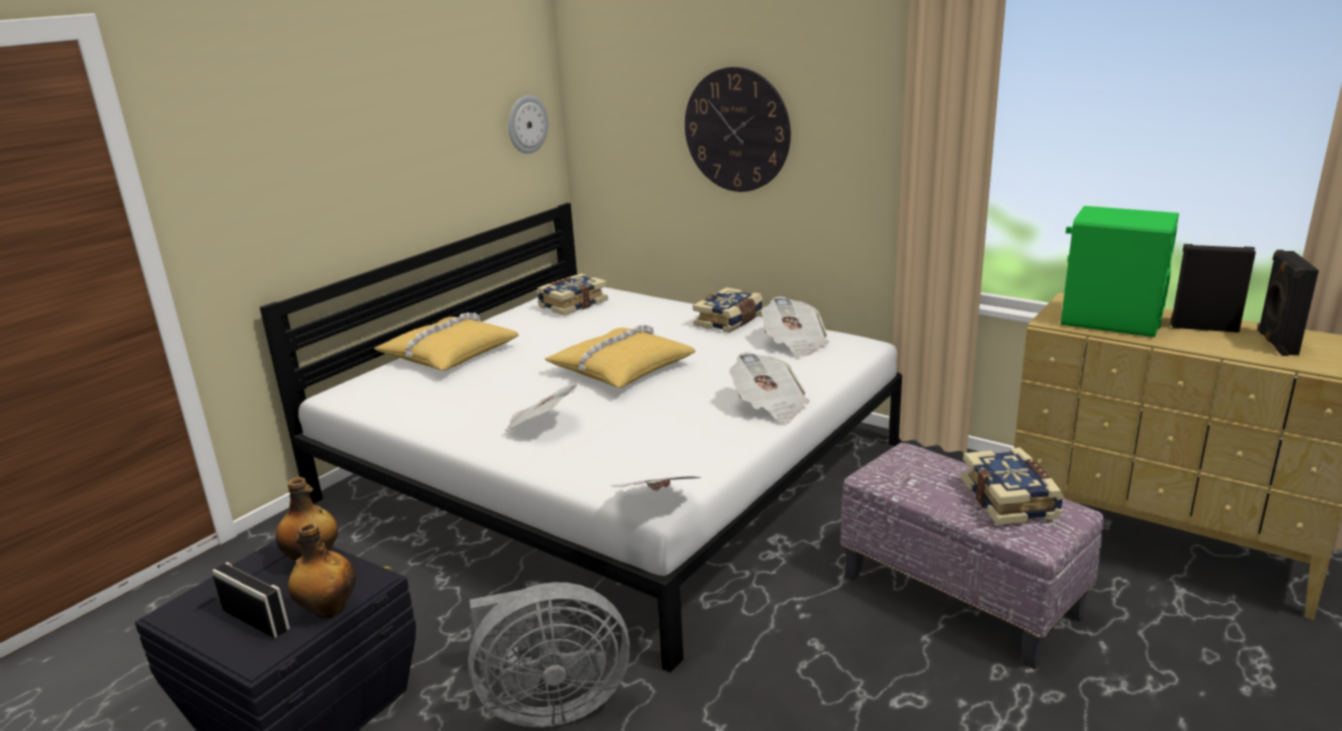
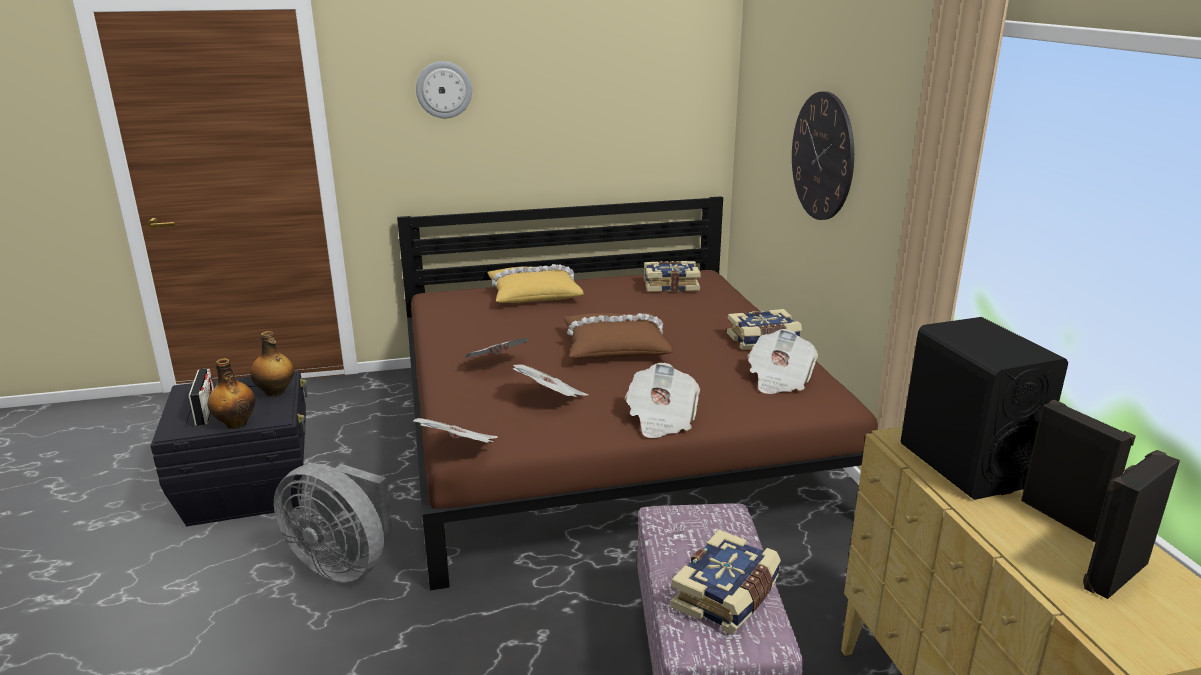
camera: 40 degrees right, 0 degrees up
(527, 124) = (689, 118): wall clock -> wall clock (444, 89)
(612, 470) = (607, 433): white bed -> brown bed
(620, 369) = (615, 346): yellow pillow -> brown pillow
(651, 430) = (551, 399): none -> newspaper
(1110, 321) = (965, 464): green speaker -> black speaker

